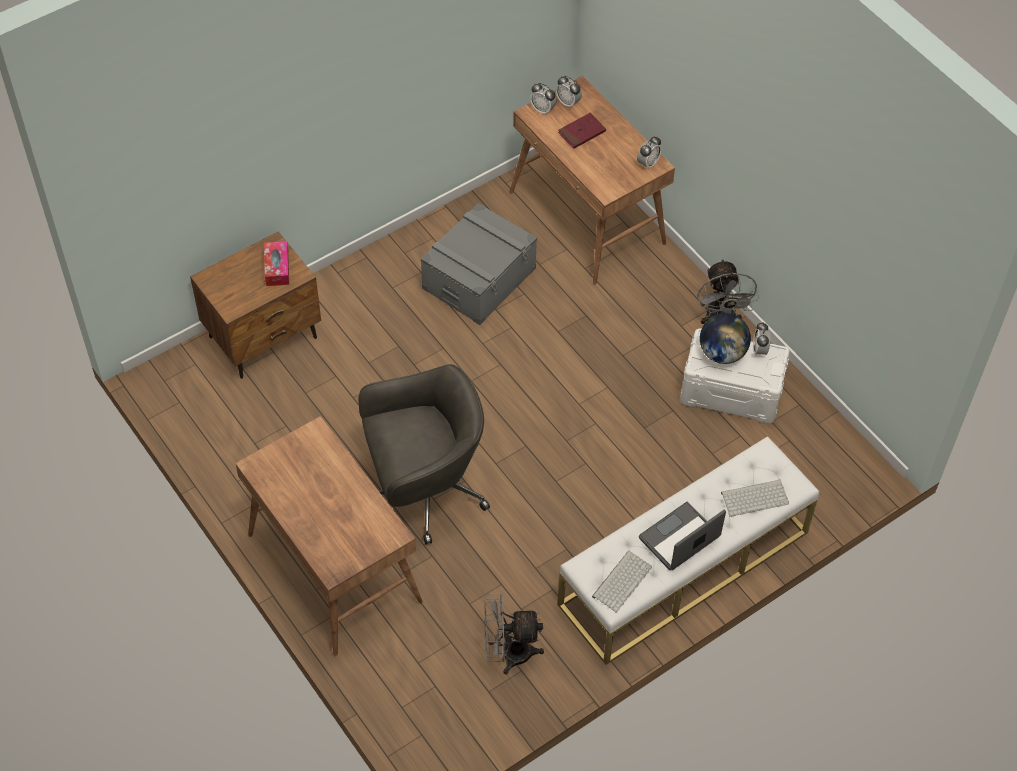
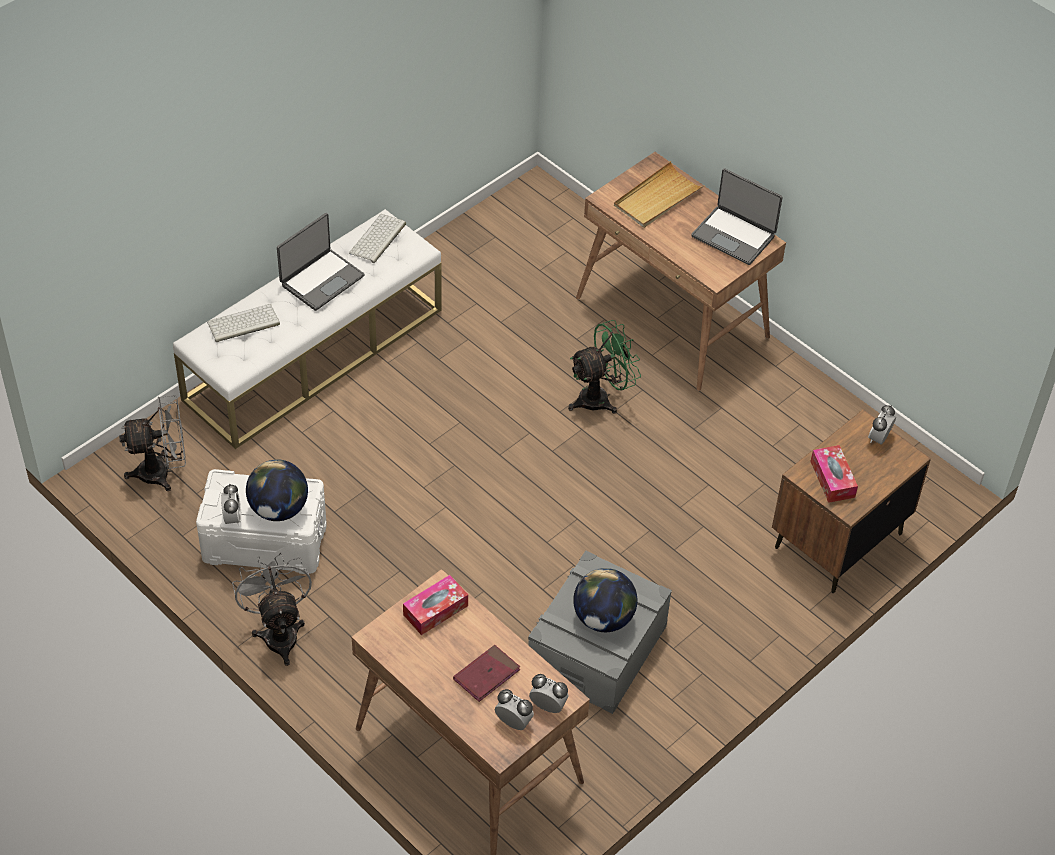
camera: 170 degrees right, 5 degrees down
(282, 475) = (734, 235): none -> laptop
(343, 528) = (657, 198): none -> beige tray
(424, 490) = (601, 398): grey office chair -> green fan
(478, 243) = (603, 618): none -> globe
(508, 653) = (482, 267): grey fan -> grey fan (162, 472)
(612, 177) = (435, 610): none -> tissue box
(648, 163) = (389, 637): alarm clock -> alarm clock (879, 438)

